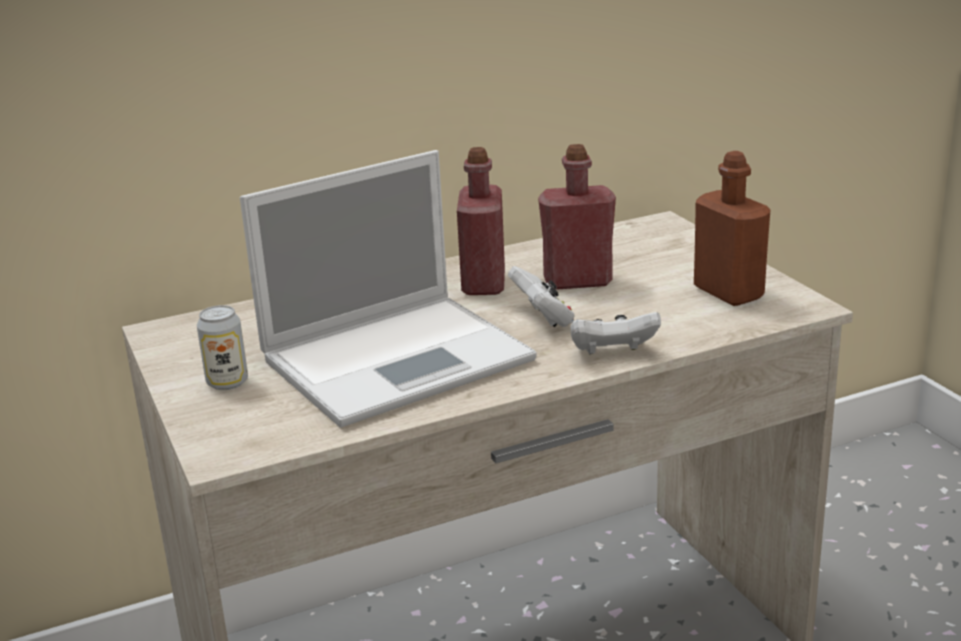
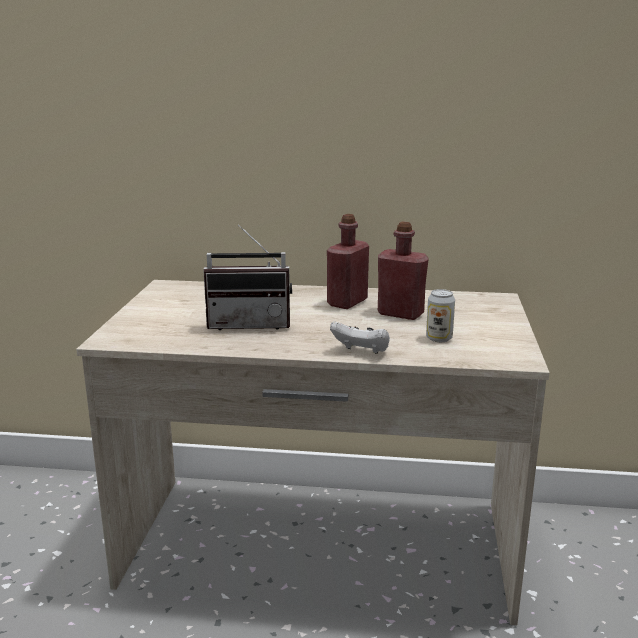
camera: 30 degrees right, 5 degrees down
(227, 382) = (157, 313): can -> can (439, 338)
(401, 358) = (250, 324): laptop -> radio
(543, 319) = (351, 326): white game controller -> none
(728, 292) = (482, 341): brown bottle -> none

